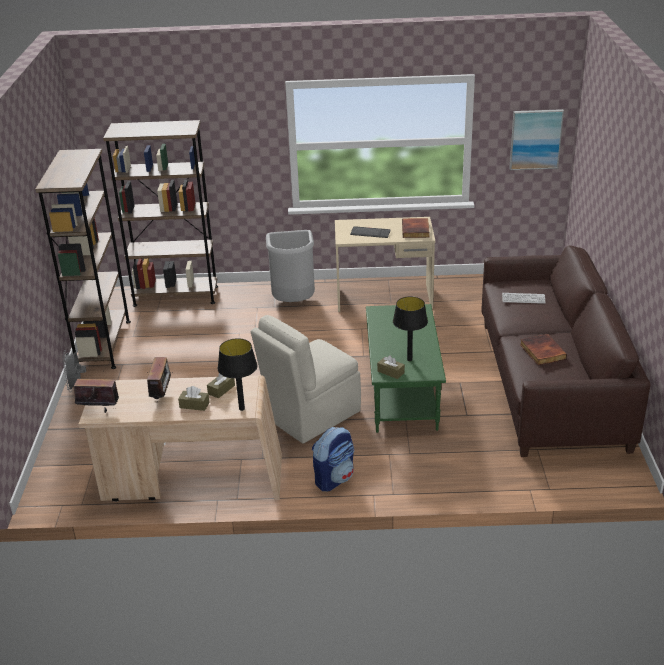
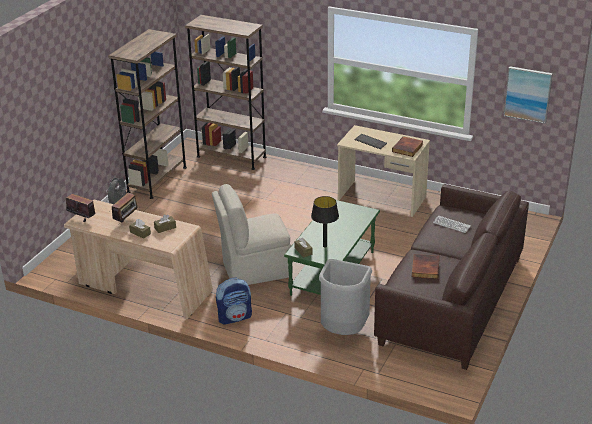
camera: 25 degrees right, 0 degrees up
(242, 408) = (167, 244): black table lamp -> none
(293, 302) = (311, 183): grey trash can -> grey trash can (343, 331)

